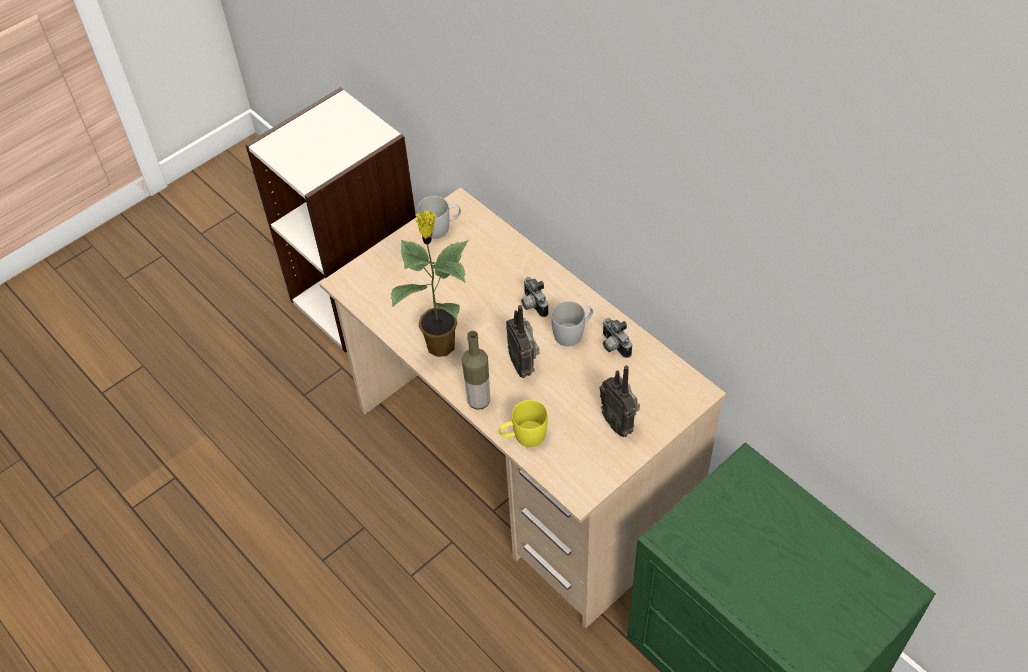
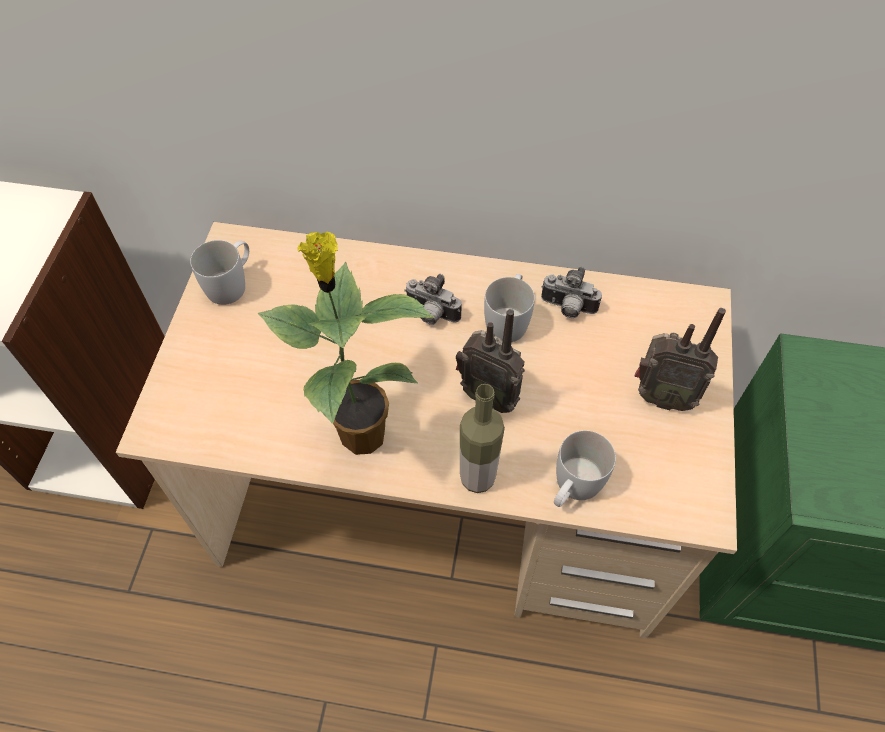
camera: 40 degrees left, 5 degrees up
(523, 436) = (573, 488): yellow mug -> white mug

